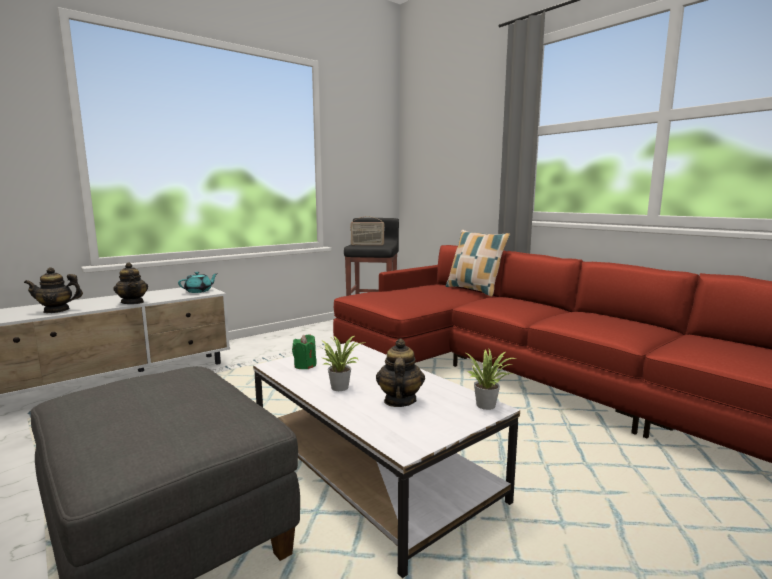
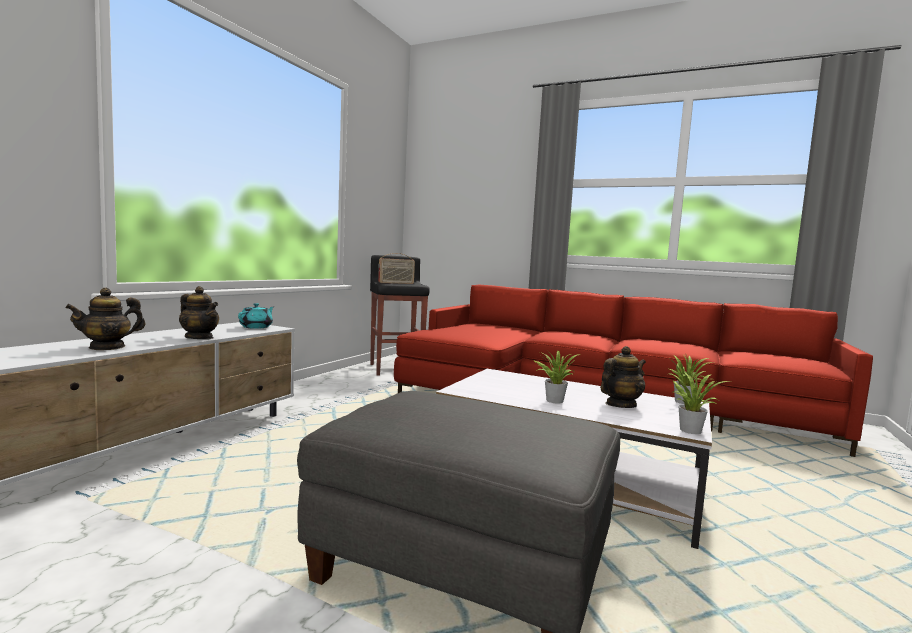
camera: 25 degrees left, 5 degrees down
(305, 365) = (487, 388): green candle -> none
(399, 401) = (620, 405): teapot -> teapot turned 75 degrees clockwise
(412, 445) = (690, 429): none -> potted plant
(474, 290) = (518, 327): pillow -> none

